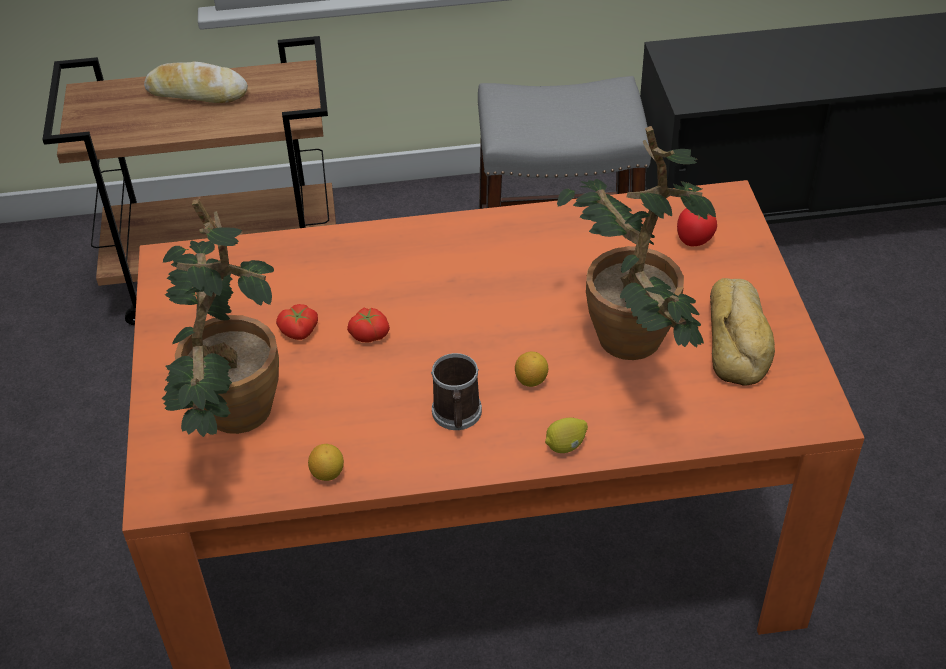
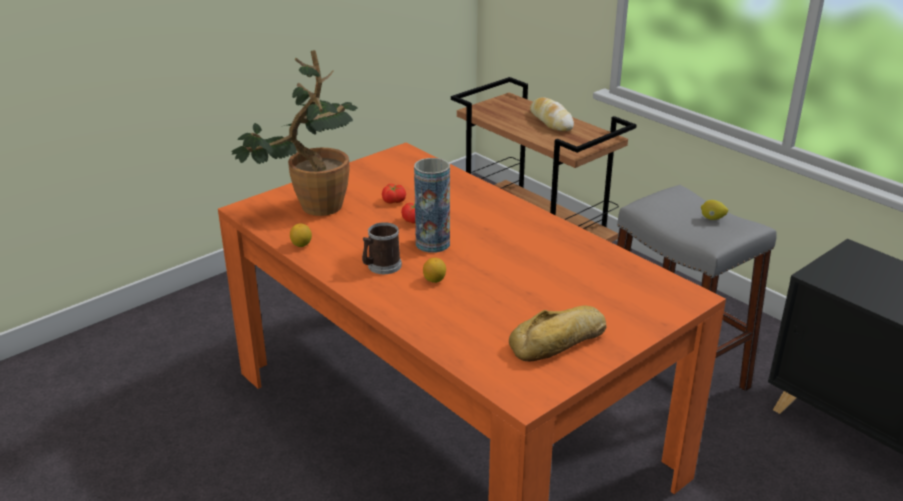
camera: 55 degrees right, 15 degrees down
(444, 343) = (432, 243): none -> vase
(565, 445) = (394, 308): lemon -> lemon (712, 218)
(631, 350) = (500, 305): potted plant -> none
(694, 240) = (633, 296): tomato -> none

